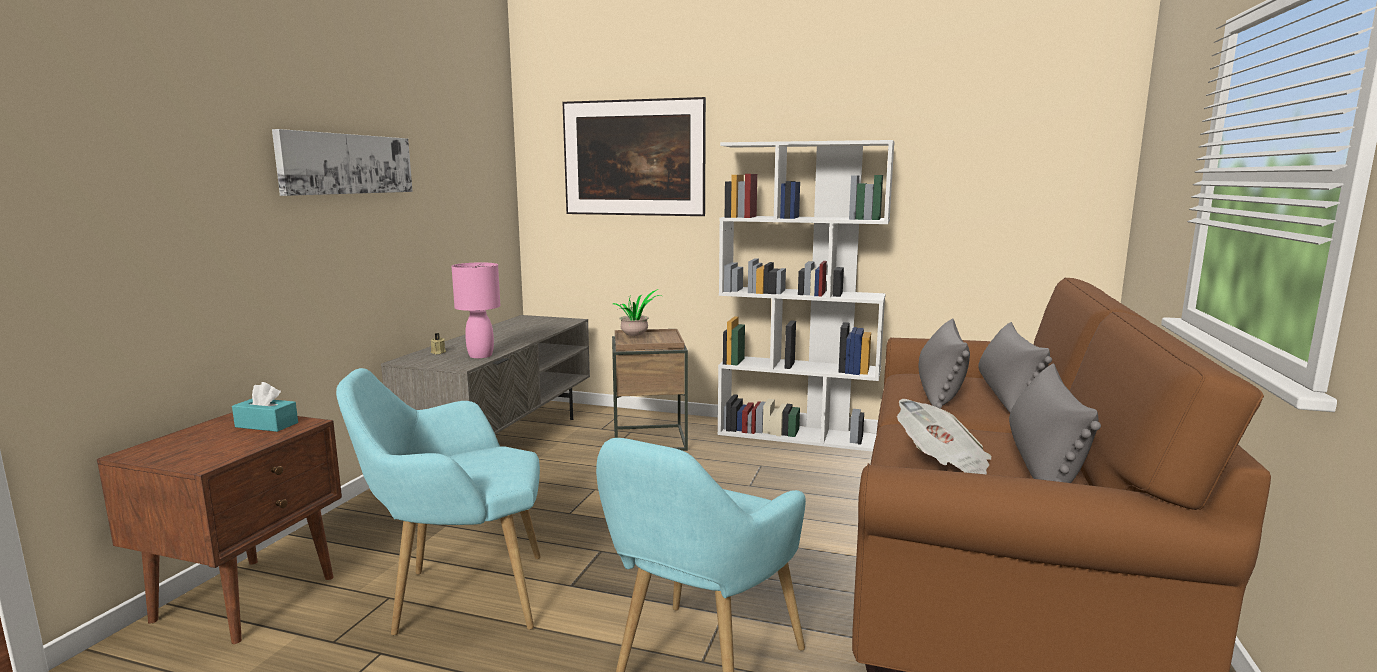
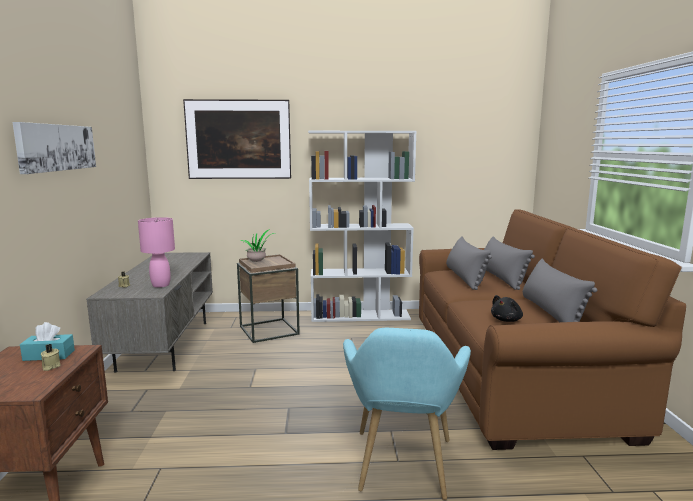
camera: 20 degrees left, 0 degrees up
(253, 438) = (50, 366): none -> beige candle
(459, 597) = (213, 456): turquoise armchair -> none
(943, 463) = (507, 320): newspaper -> black plush toy

